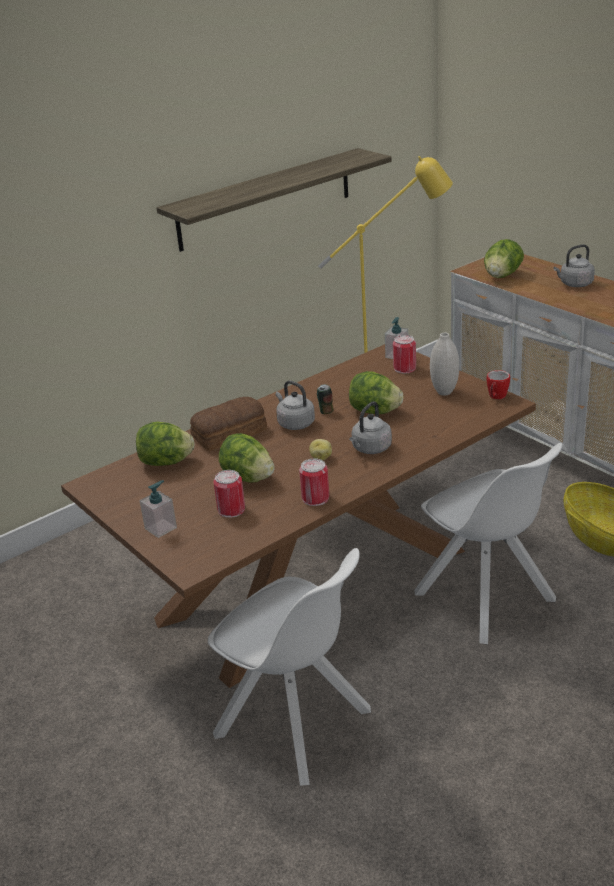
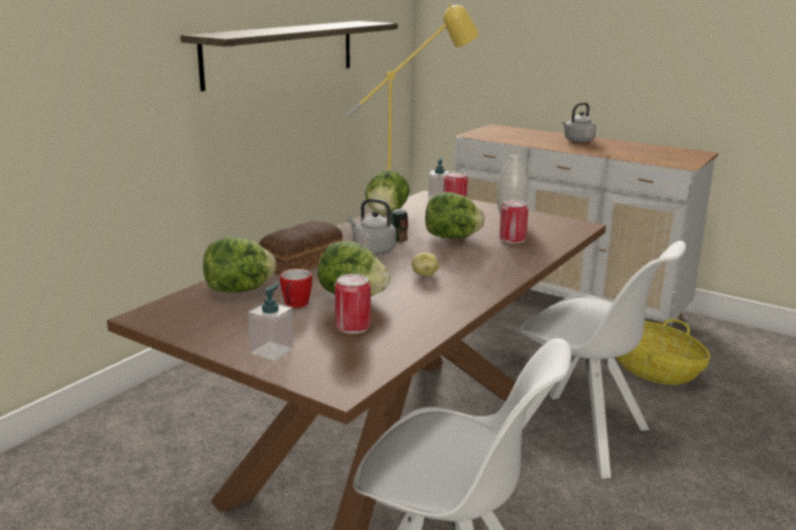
camera: 20 degrees left, 10 degrees down
(315, 498) = (447, 308): can -> can (512, 239)
(370, 449) = (473, 265): grey kettle -> none
(496, 397) = (564, 222): mug -> mug (295, 305)
(502, 276) = (506, 138): lettuce -> lettuce (386, 213)

